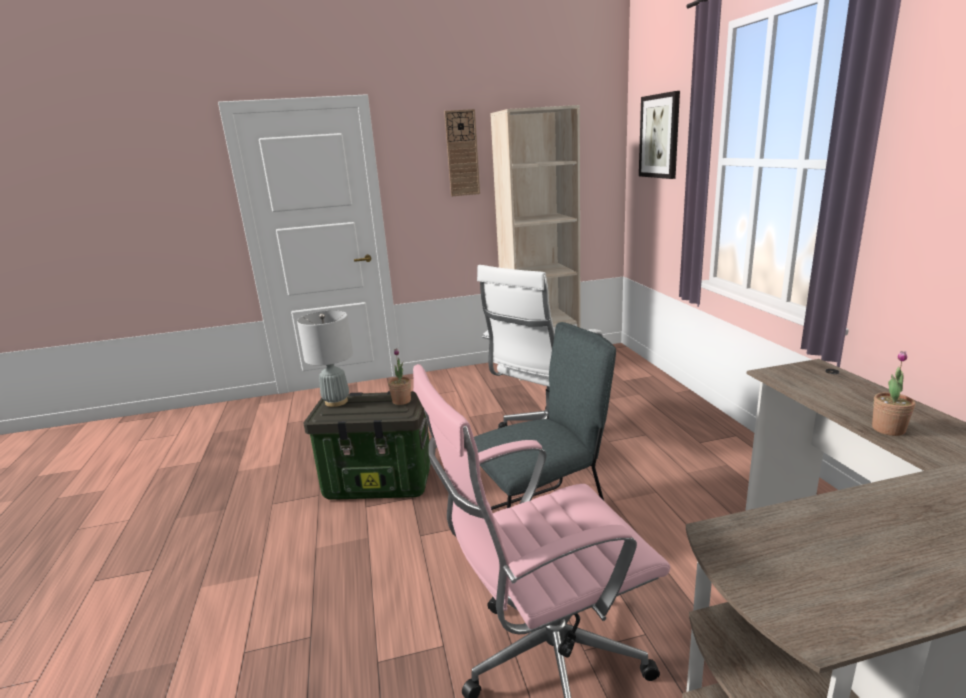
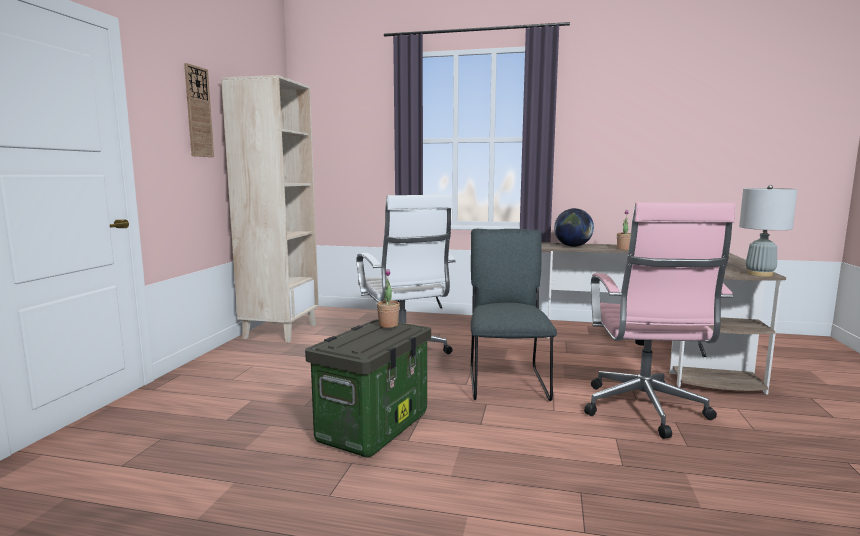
camera: 65 degrees left, 10 degrees down
(336, 402) = (341, 344): grey table lamp -> grey table lamp (759, 274)
(659, 136) = (342, 124): picture -> none
(822, 386) = (572, 246): none -> globe

